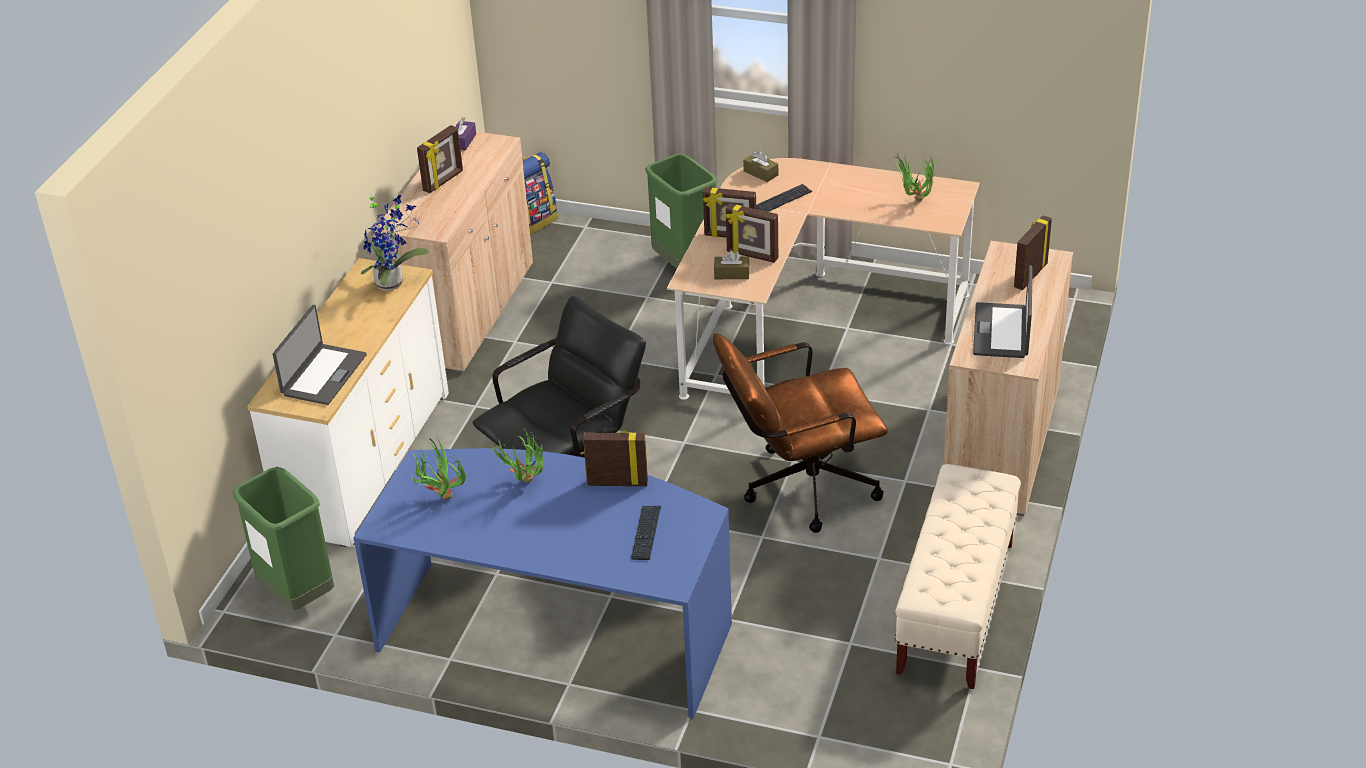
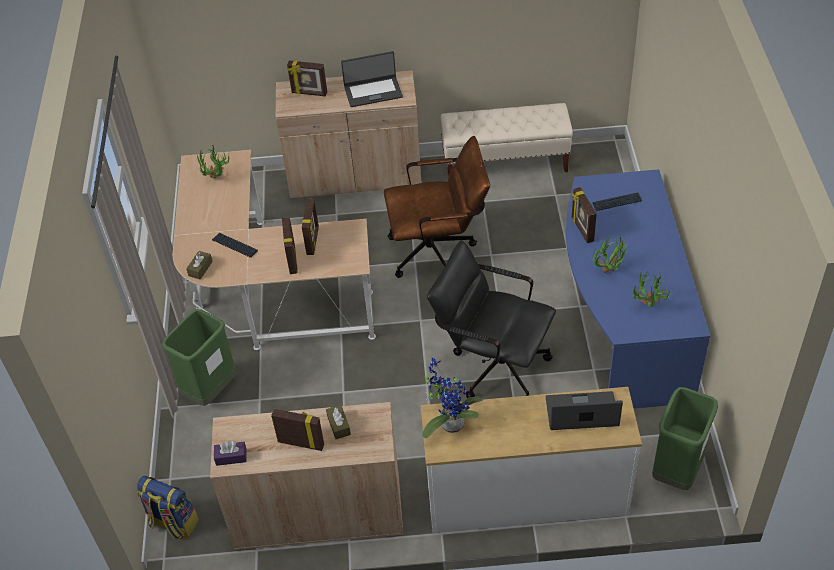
camera: 110 degrees left, 10 degrees up
(731, 274) = (339, 244): brown tissue box -> brown tissue box (339, 425)
(799, 488) = (439, 251): brown office chair -> brown office chair turned 60 degrees counterclockwise

